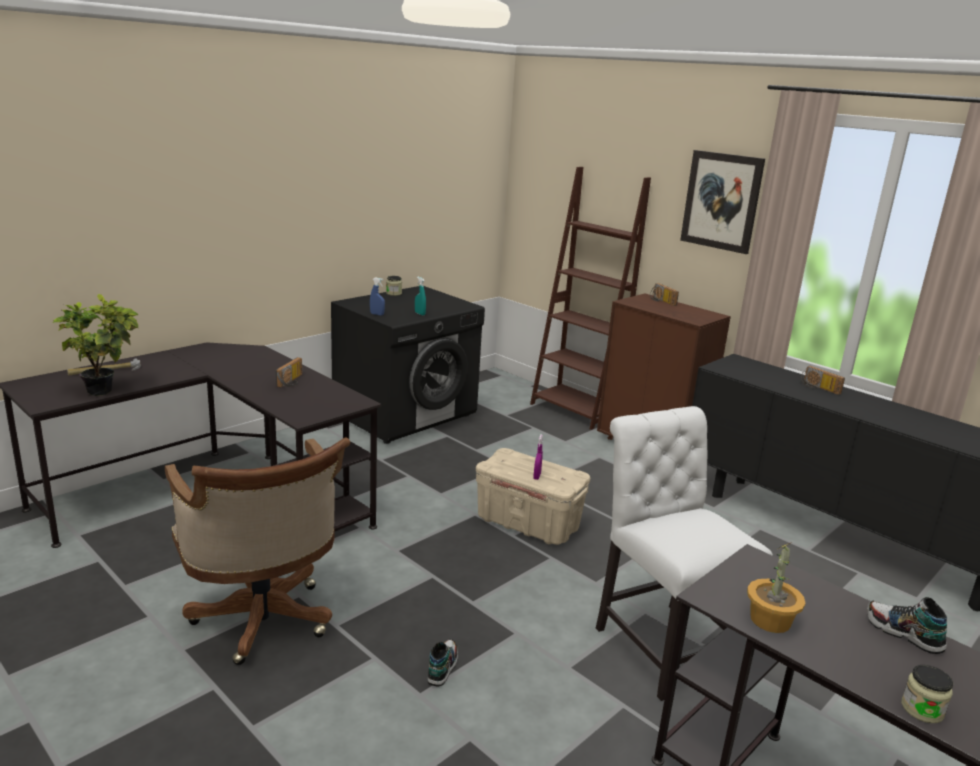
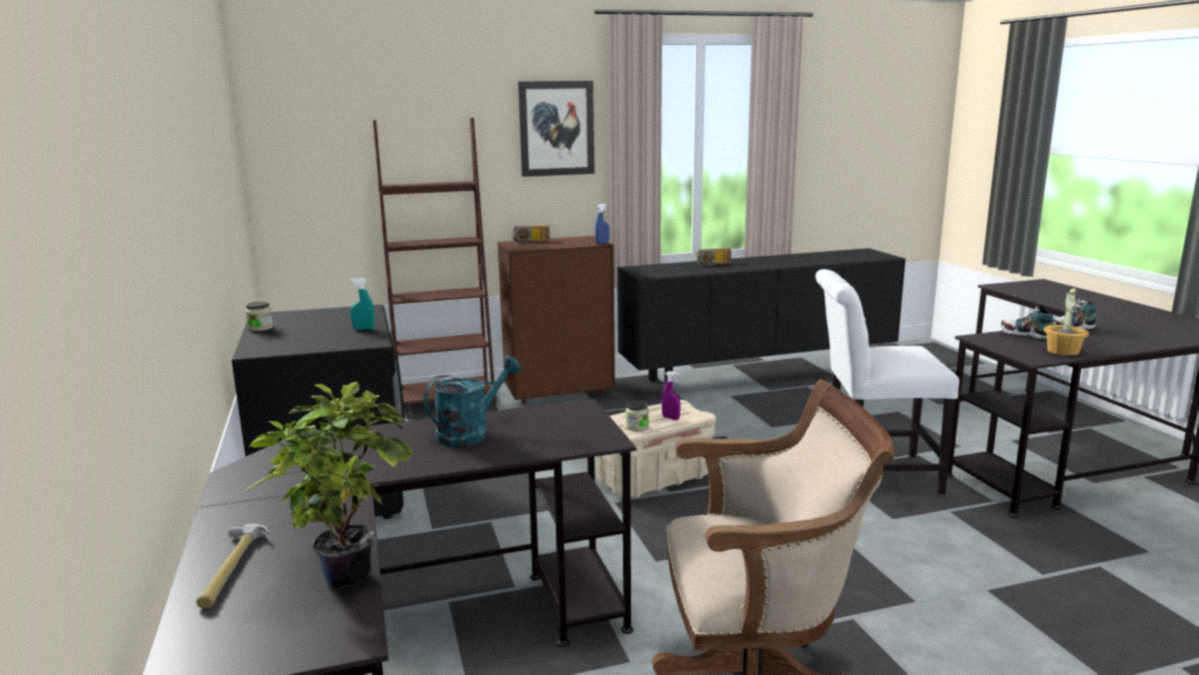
camera: 60 degrees left, 5 degrees down
(292, 381) = (470, 432): radio -> turquoise watering can
(377, 314) = (332, 345): blue spray bottle -> blue spray bottle (602, 243)
(442, 667) = (879, 580): shoe -> shoe (1026, 335)
(922, 709) = (1154, 343): jar -> jar (637, 427)

